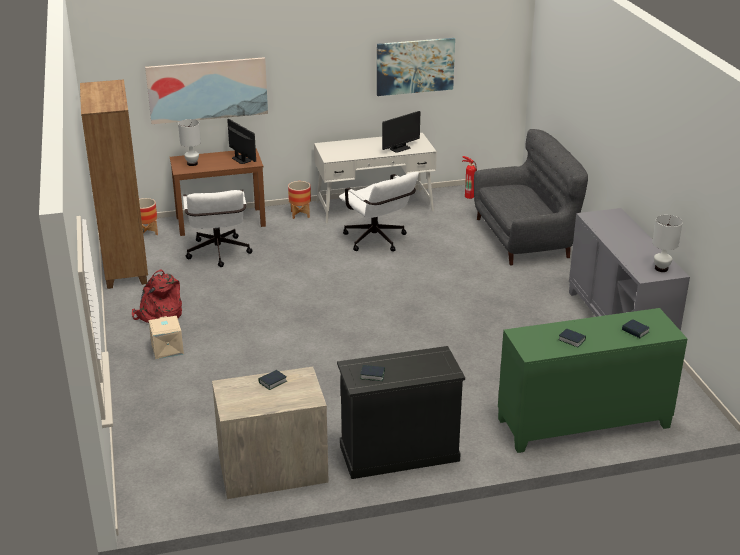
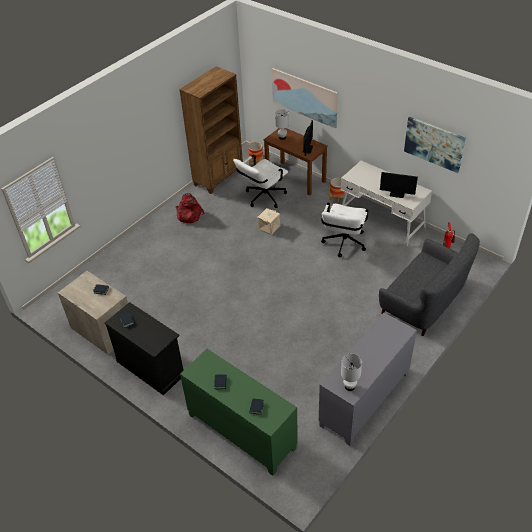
camera: 55 degrees right, 15 degrees up
(166, 349) = (163, 236): beige storage box -> beige storage box (269, 227)

